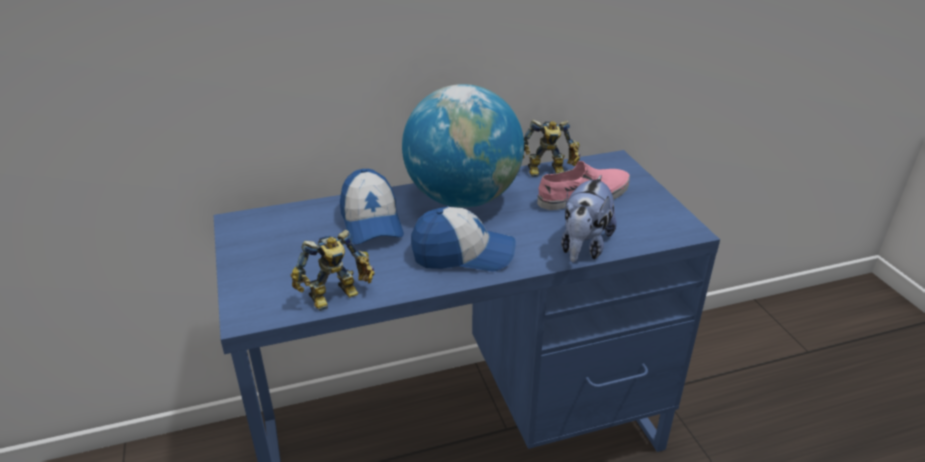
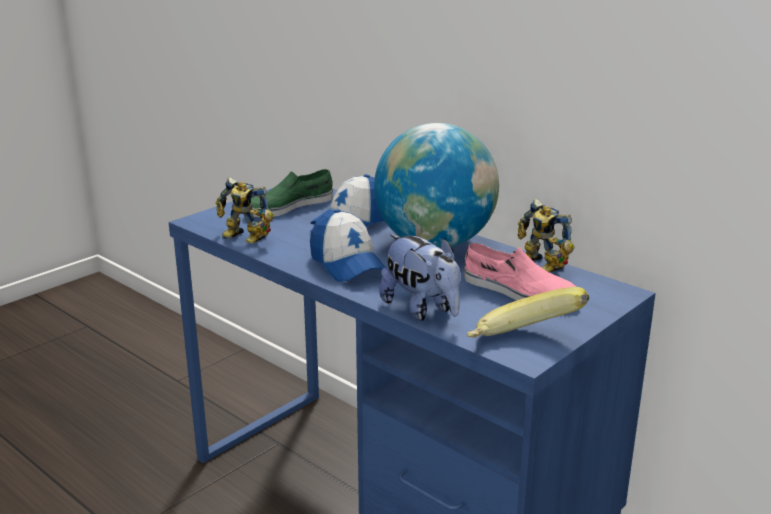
camera: 60 degrees right, 10 degrees down
(284, 245) = (288, 206): none -> green shoe
(583, 247) = (422, 309): plush toy -> plush toy turned 120 degrees counterclockwise
(668, 224) = (523, 343): none -> banana

